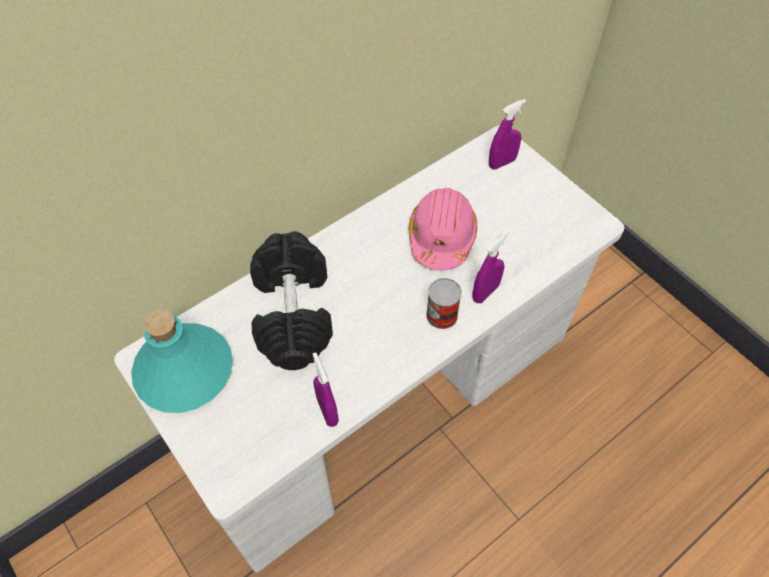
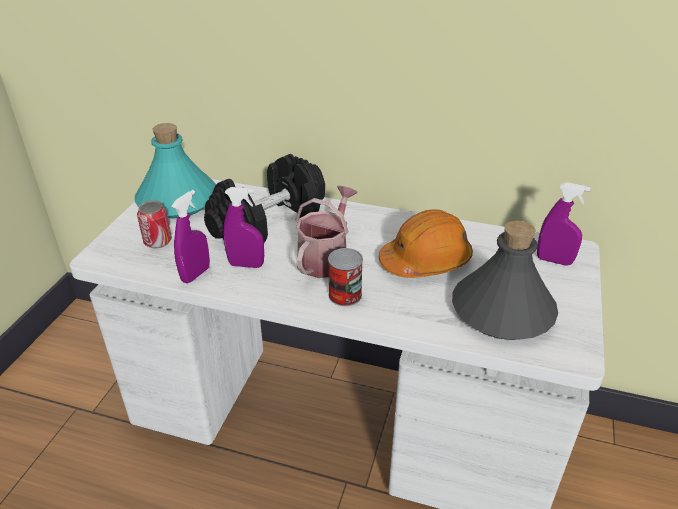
camera: 55 degrees right, 20 degrees down
(246, 420) = (158, 241): none -> can
(383, 300) = (326, 257): none -> watering can
(441, 237) = (426, 261): pink hard hat -> orange hard hat
(485, 292) = (397, 311): purple spray bottle -> purple spray bottle (246, 265)
(532, 231) = (503, 311): none -> grey bottle

